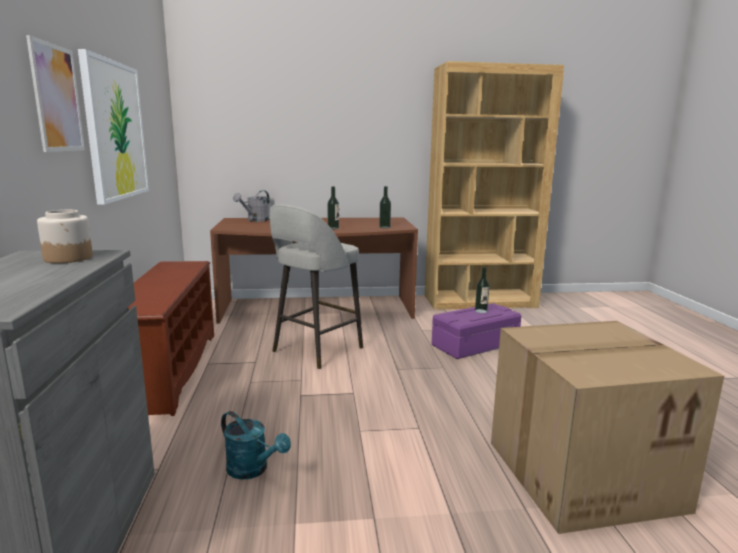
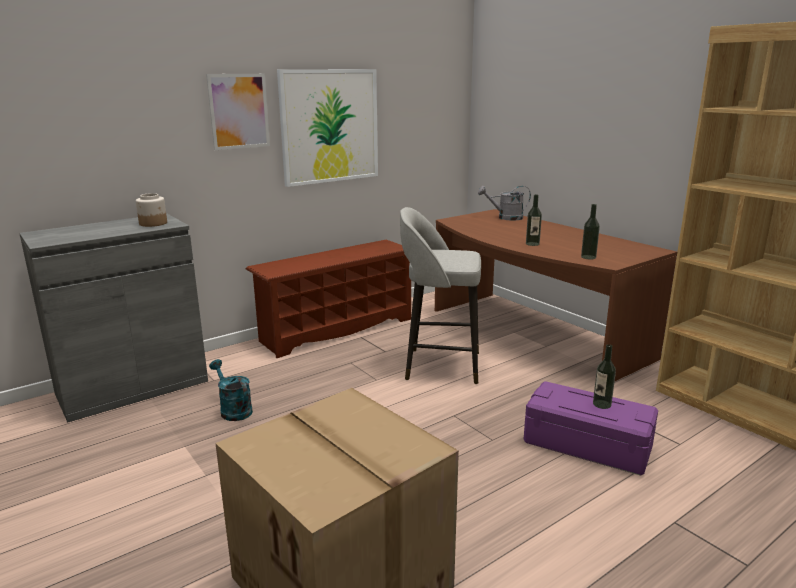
camera: 60 degrees right, 5 degrees up
(253, 470) = (233, 409): turquoise watering can -> turquoise watering can turned 135 degrees clockwise

